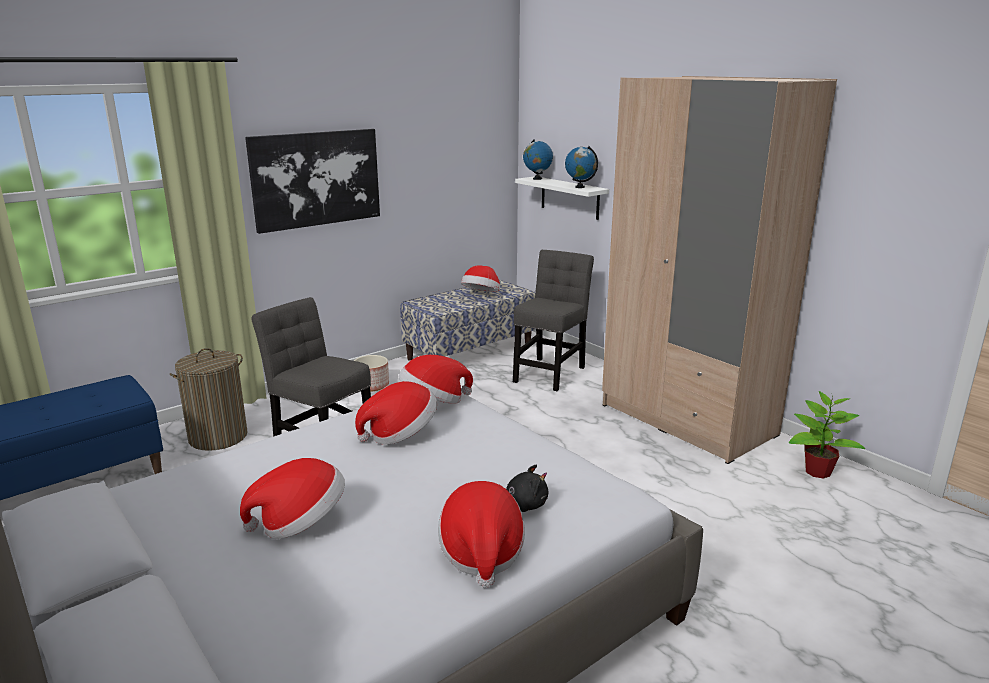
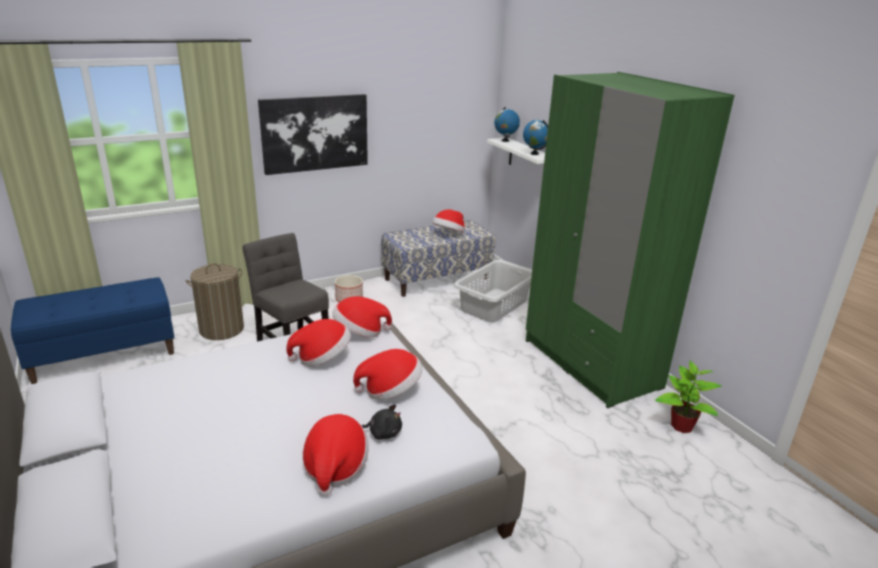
camera: 10 degrees right, 5 degrees up
(300, 522) = (220, 422): hat -> hat (390, 390)
(550, 372) = (495, 305): grey chair -> grey laundry basket
(687, 420) = (591, 363): beige wardrobe -> green wardrobe

